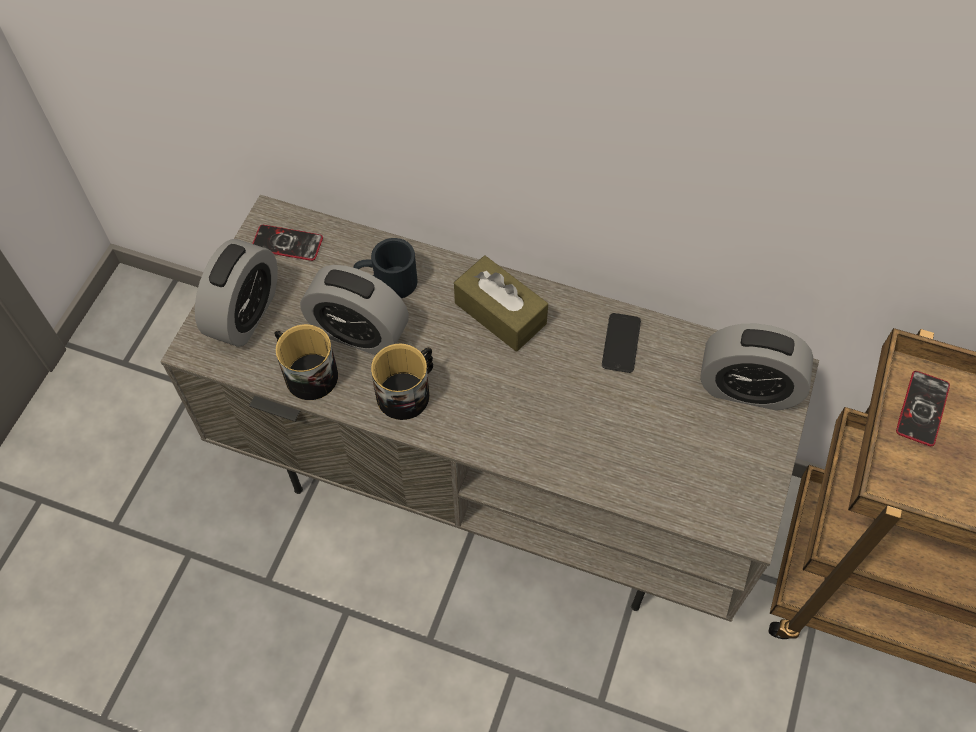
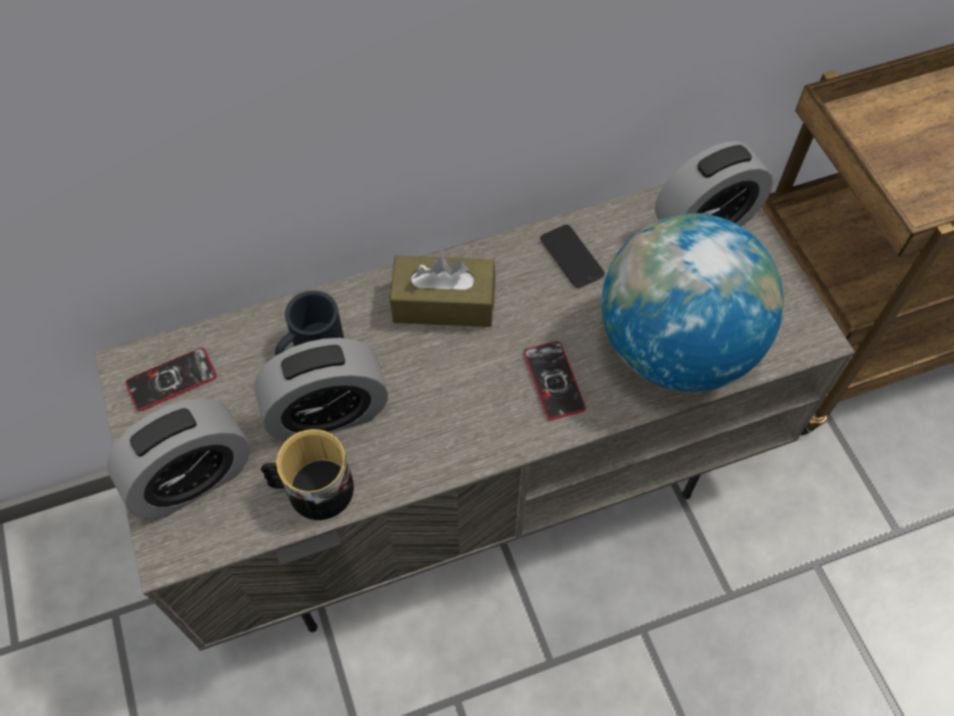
camera: 40 degrees left, 0 degrees up
(245, 314) = (192, 479): alarm clock -> alarm clock turned 75 degrees clockwise
(408, 391) = (428, 433): mug -> none
(633, 459) = (675, 347): none -> globe
(922, 409) = (872, 139): phone -> phone (553, 380)

